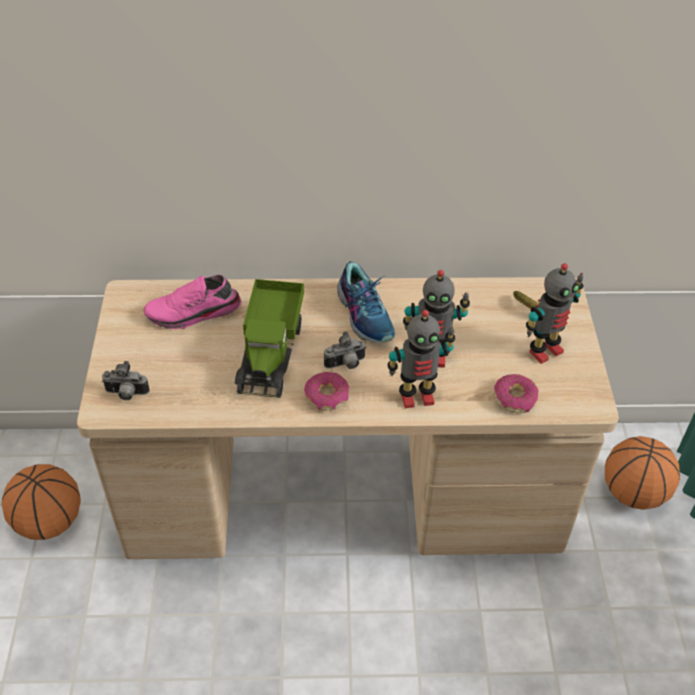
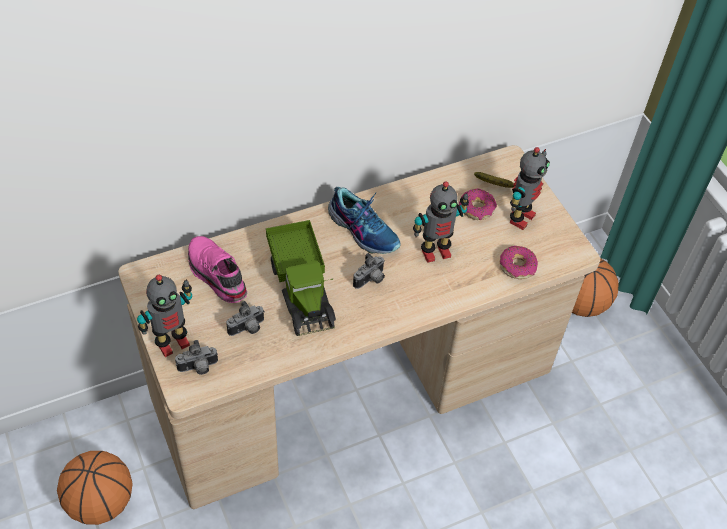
camera: 25 degrees left, 5 degrees up
(194, 314) = (215, 275): pink shoe -> pink shoe turned 90 degrees clockwise
(195, 373) = (247, 329): none -> camera
(327, 397) = (370, 314): donut -> donut (476, 209)
(416, 396) = (441, 290): toy robot -> toy robot (172, 342)

